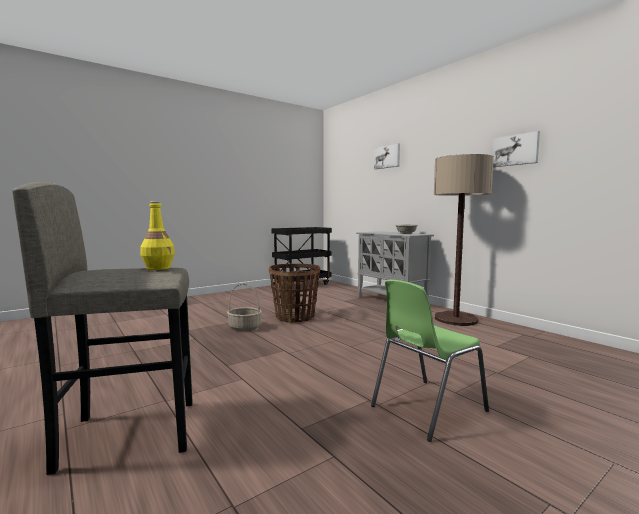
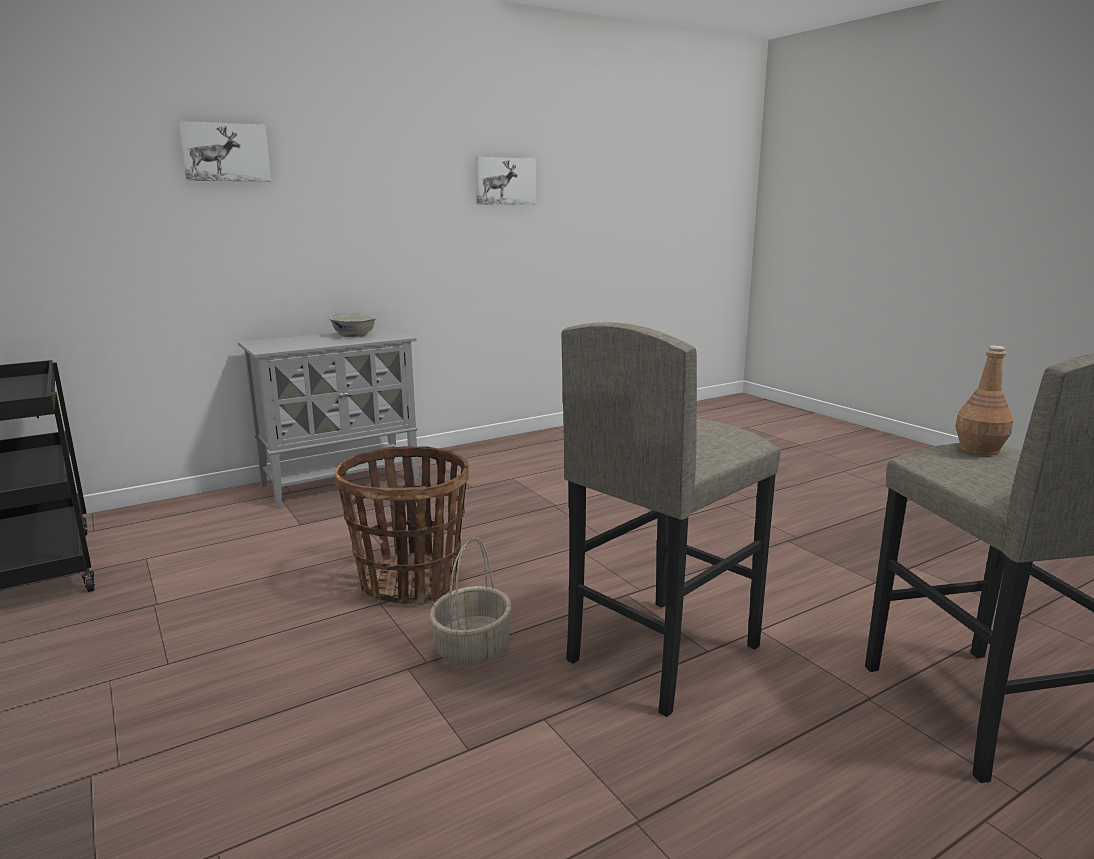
camera: 85 degrees left, 10 degrees up
(158, 268) = (978, 450): yellow bottle -> brown bottle
(228, 356) = (661, 653): none -> grey stool
(426, 408) = (793, 515): green chair -> none
(456, 319) = (490, 457): floor lamp -> none

